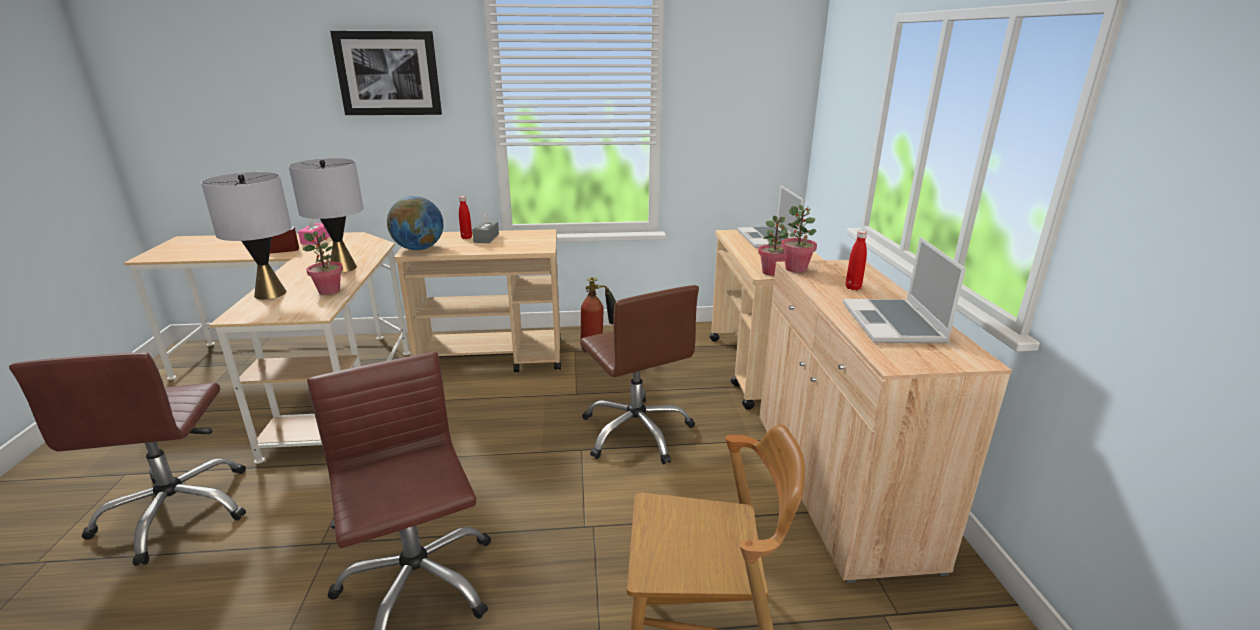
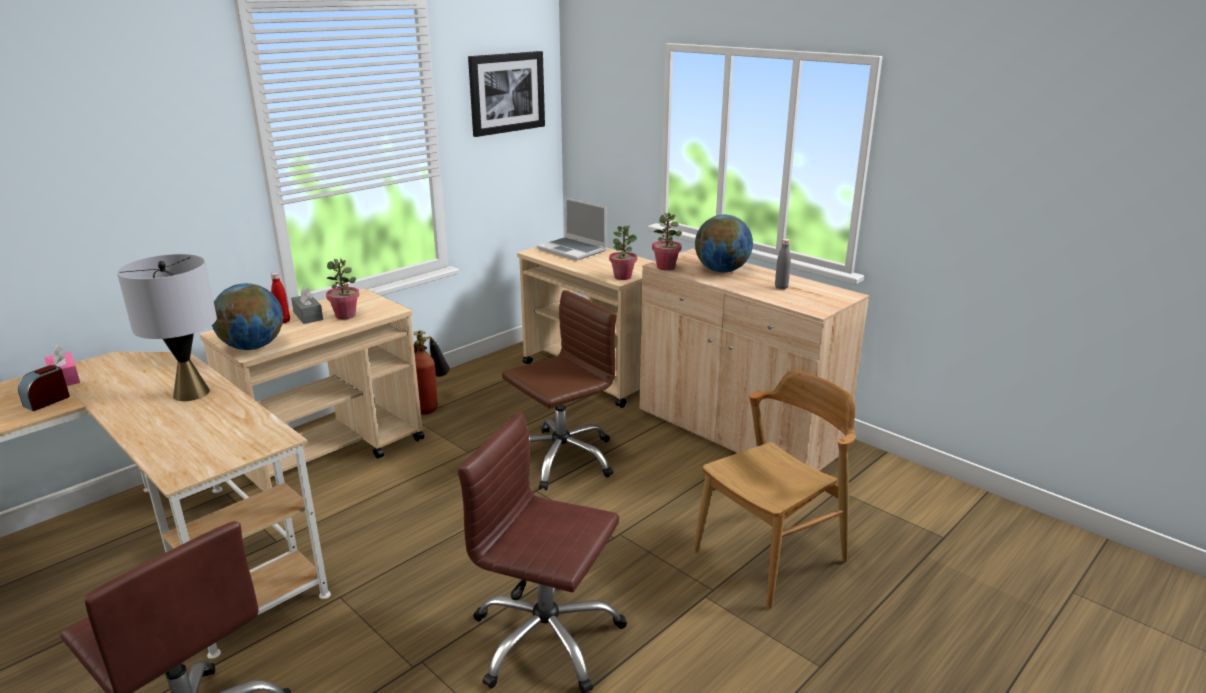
camera: 40 degrees left, 0 degrees up
(270, 294) = (164, 444): grey table lamp -> none
(329, 291) = (236, 417): potted plant -> potted plant (346, 315)
(388, 73) = (126, 136): picture -> picture (506, 93)
(637, 431) = (561, 458): brown office chair -> brown office chair turned 60 degrees counterclockwise
(853, 288) = (722, 270): red bottle -> globe
(894, 324) = (781, 287): laptop -> grey bottle

